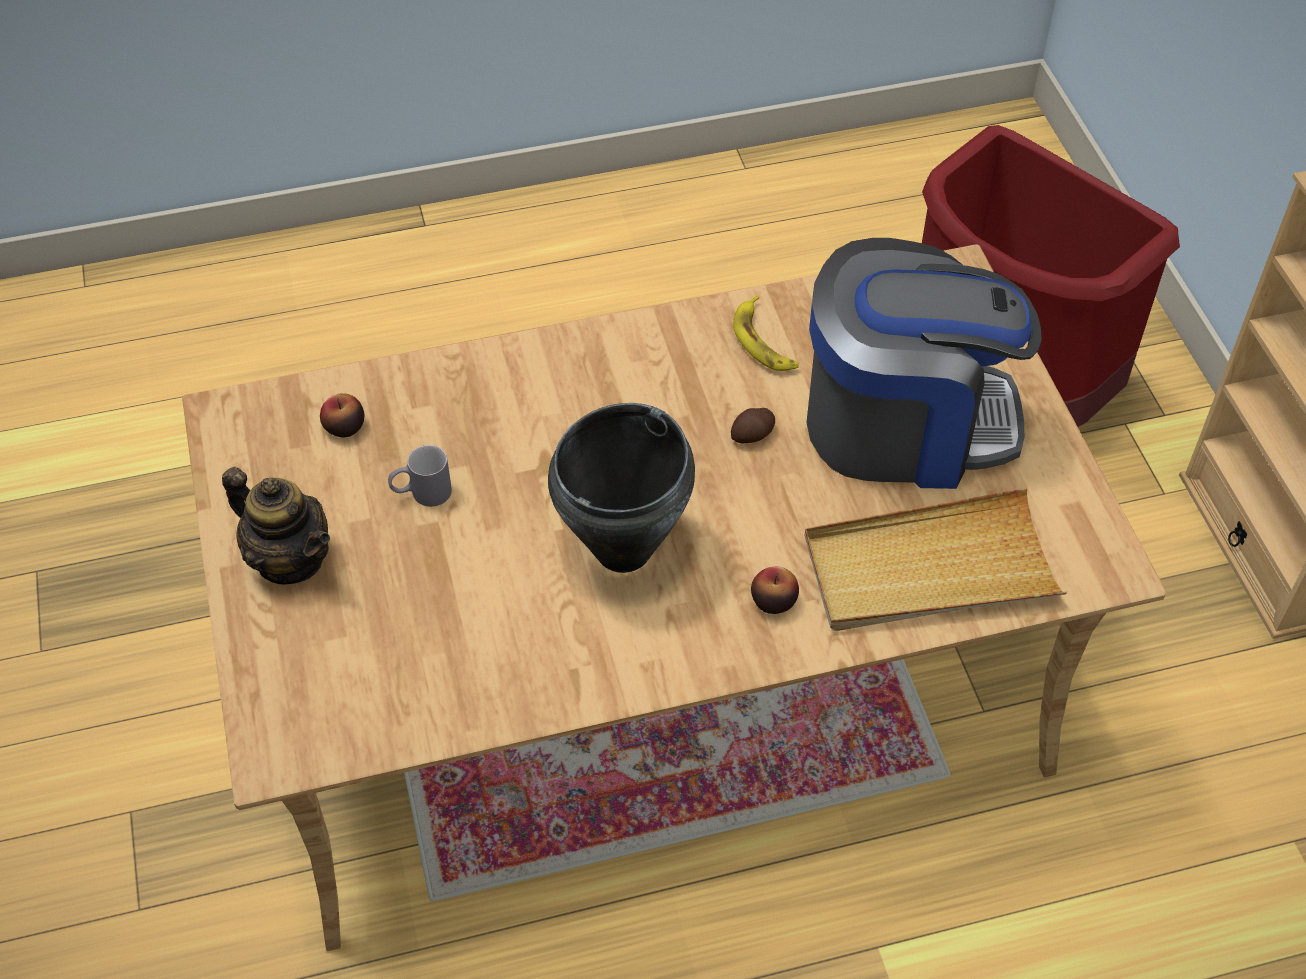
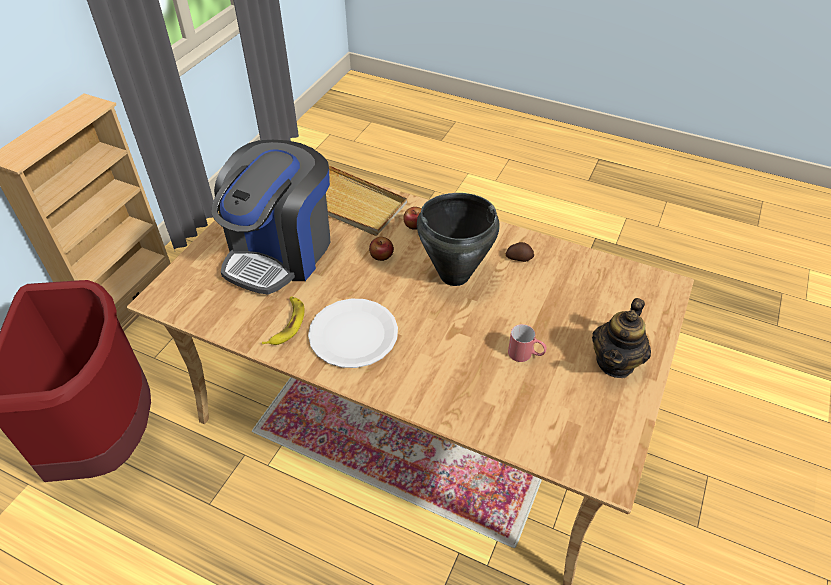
camera: 140 degrees left, 5 degrees down
(290, 559) = (615, 362): teapot -> teapot turned 135 degrees counterclockwise
(344, 427) = (541, 418): apple -> apple (381, 255)
(421, 494) = (526, 355): grey mug -> red mug
(668, 380) = (353, 334): none -> white plate
(753, 435) = (346, 286): potato -> potato (519, 257)
(905, 423) = (280, 252): coffee machine -> coffee machine turned 105 degrees counterclockwise

